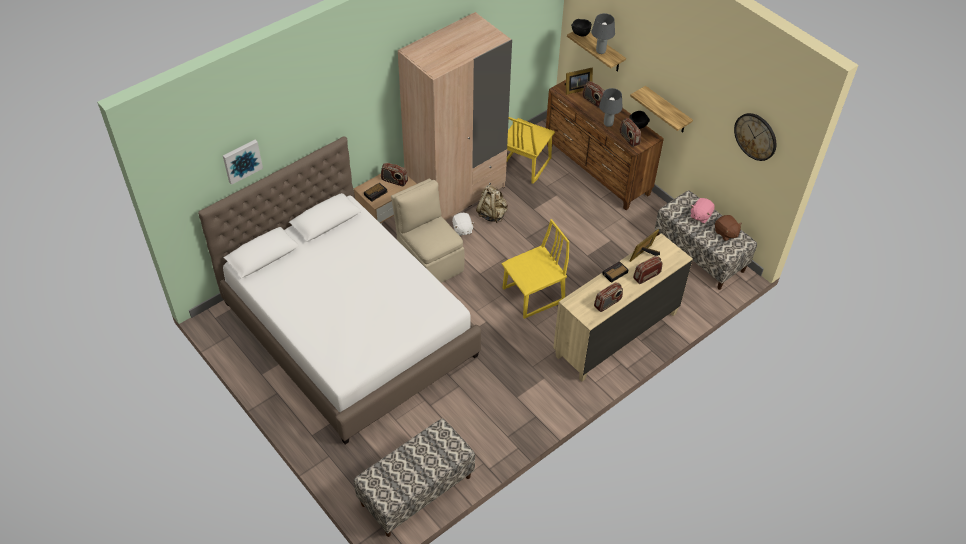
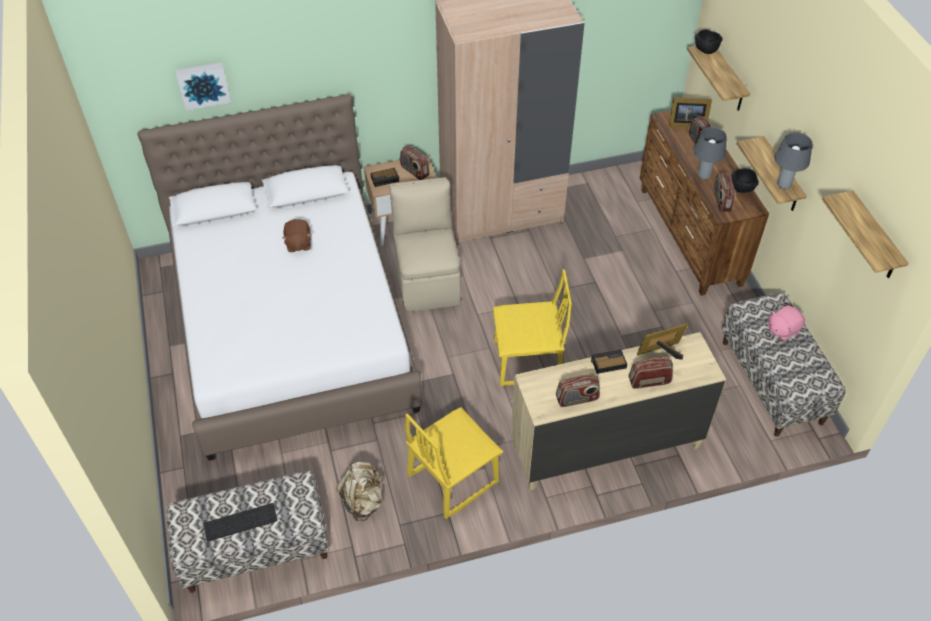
camera: 25 degrees right, 0 degrees up
(415, 470) = (240, 523): none -> keyboard
(462, 230) = (485, 256): white plush toy -> none
(492, 214) = (530, 249): beige backpack -> beige backpack (363, 501)
(524, 164) = (601, 203): yellow chair -> yellow chair (452, 478)
(601, 51) = (720, 77): grey table lamp -> grey table lamp (784, 185)
(726, 233) = (806, 363): brown plush toy -> brown plush toy (298, 244)
(755, 136) = (874, 238): wall clock -> shelf

